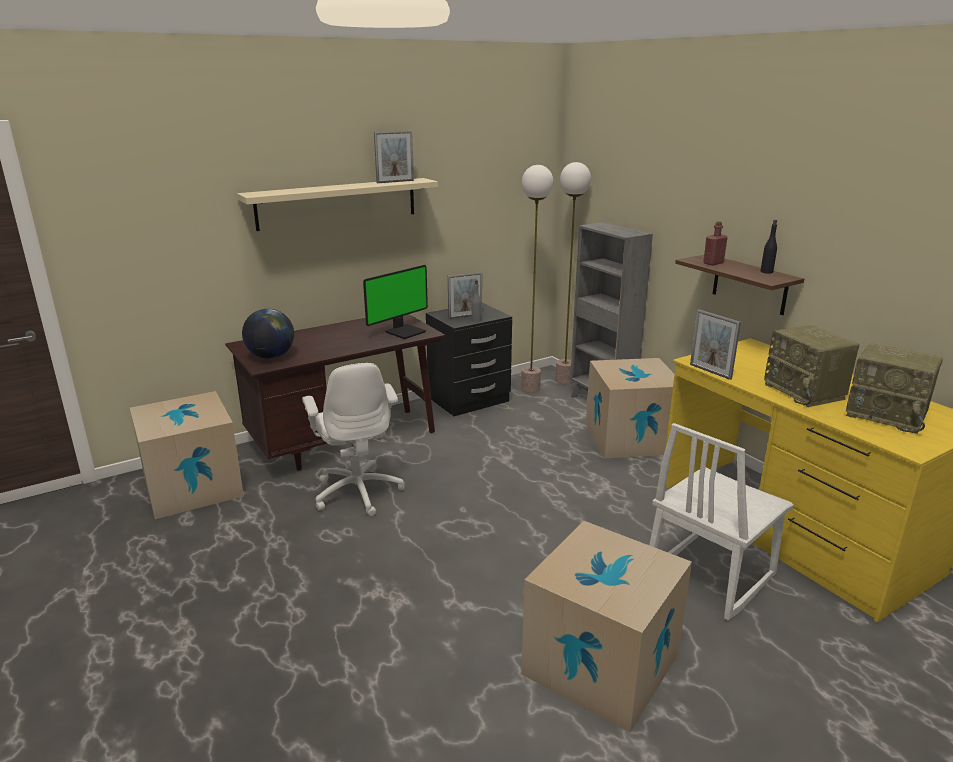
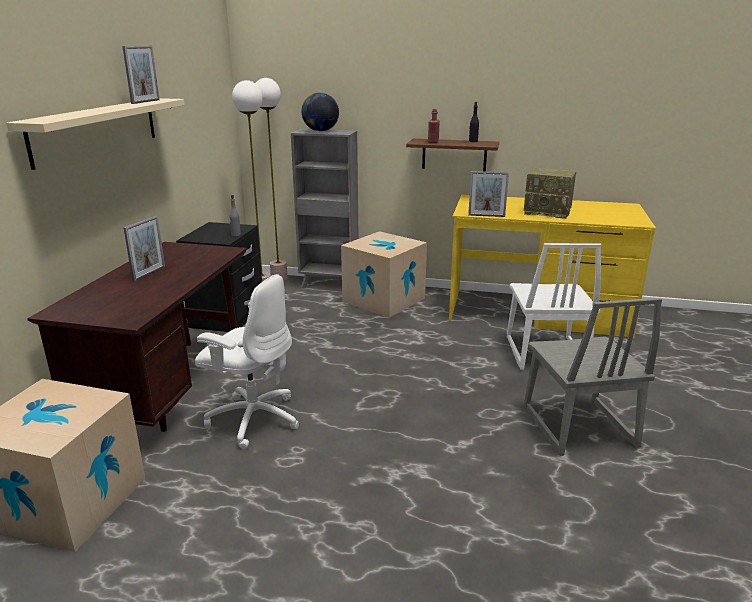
camera: 45 degrees left, 0 degrees up
(271, 356) = (118, 310): globe -> globe (320, 131)
(404, 331) = (206, 255): monitor -> none
(465, 316) = (219, 234): picture frame -> picture frame (149, 273)
(601, 664) = (577, 427): cardboard box -> grey chair
(887, 415) = (600, 212): radio -> none

